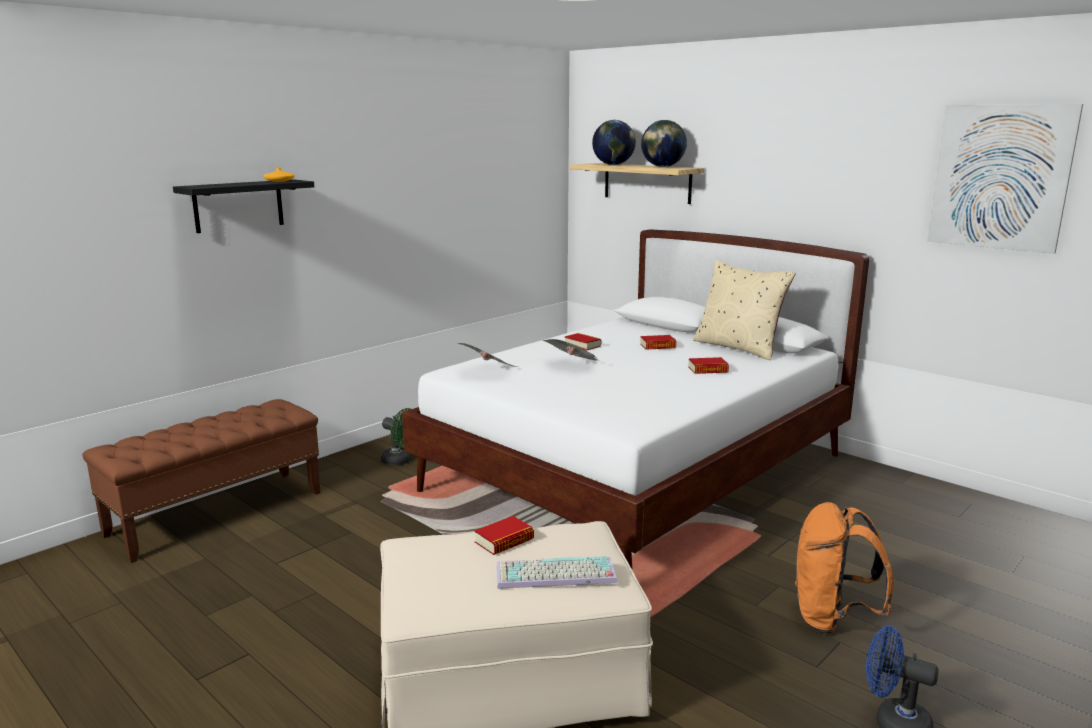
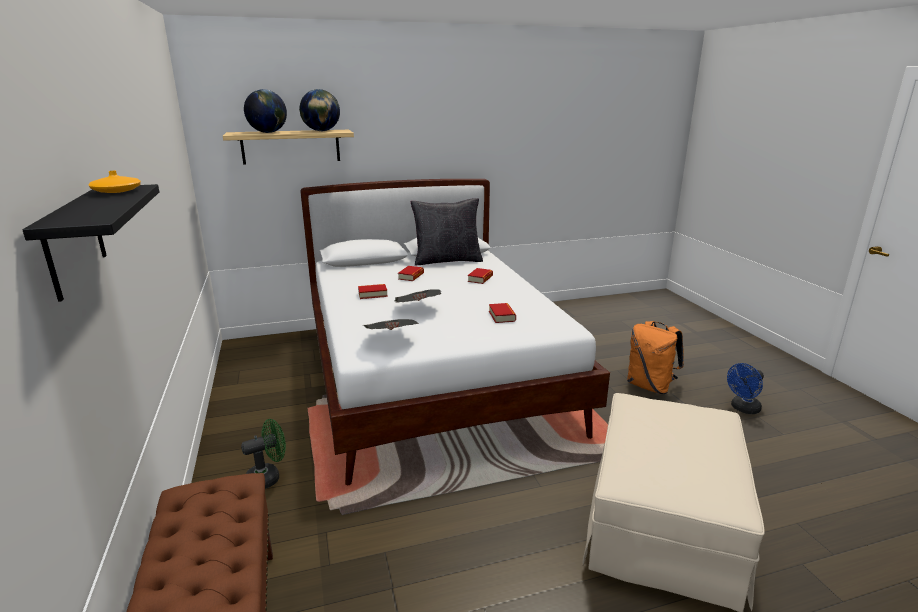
camera: 60 degrees left, 5 degrees up
(504, 541) = (644, 434): book -> book (502, 316)
(554, 575) = (703, 429): keyboard -> none
(738, 347) = (447, 260): beige pillow -> black pillow
(1000, 177) = (551, 122): picture -> none

